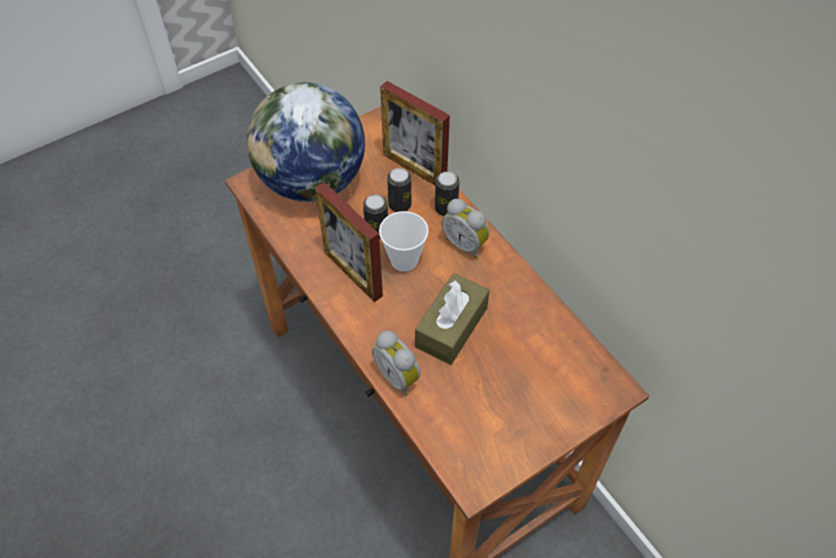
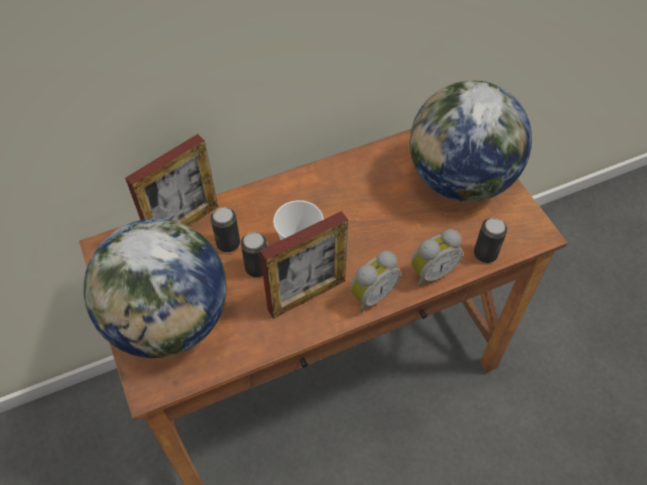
camera: 80 degrees left, 0 degrees up
(446, 208) = (244, 206): can -> can (485, 253)
(451, 327) = (383, 224): brown tissue box -> none
(465, 244) = (292, 198): alarm clock -> alarm clock (371, 294)
(531, 396) = (459, 181): none -> globe

